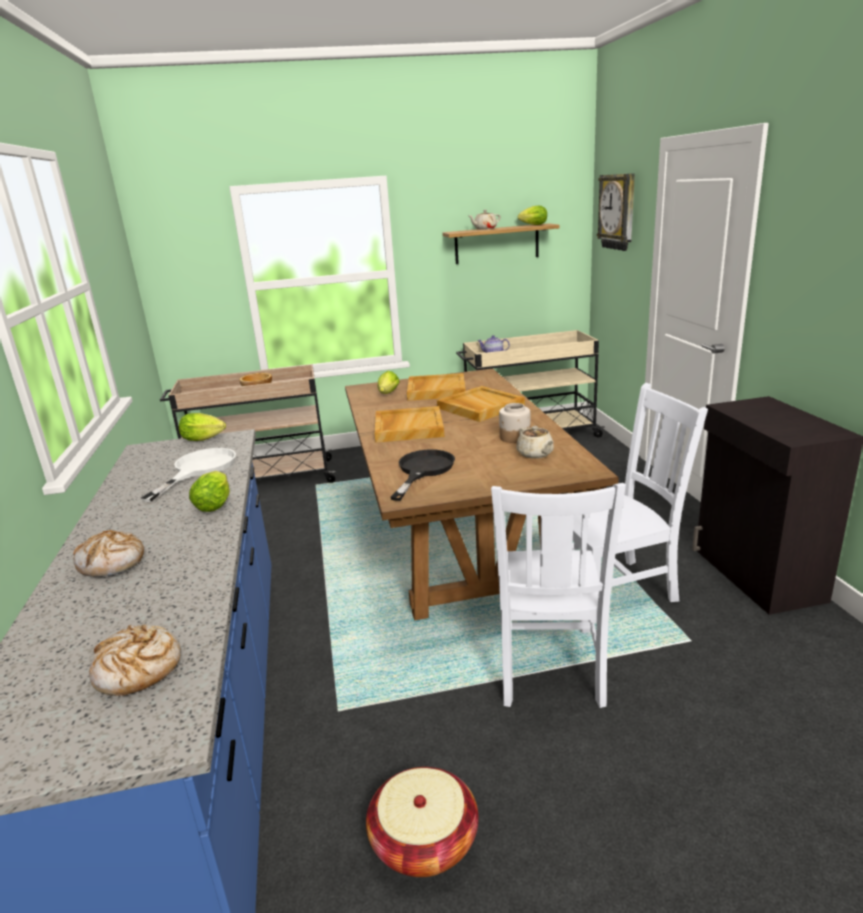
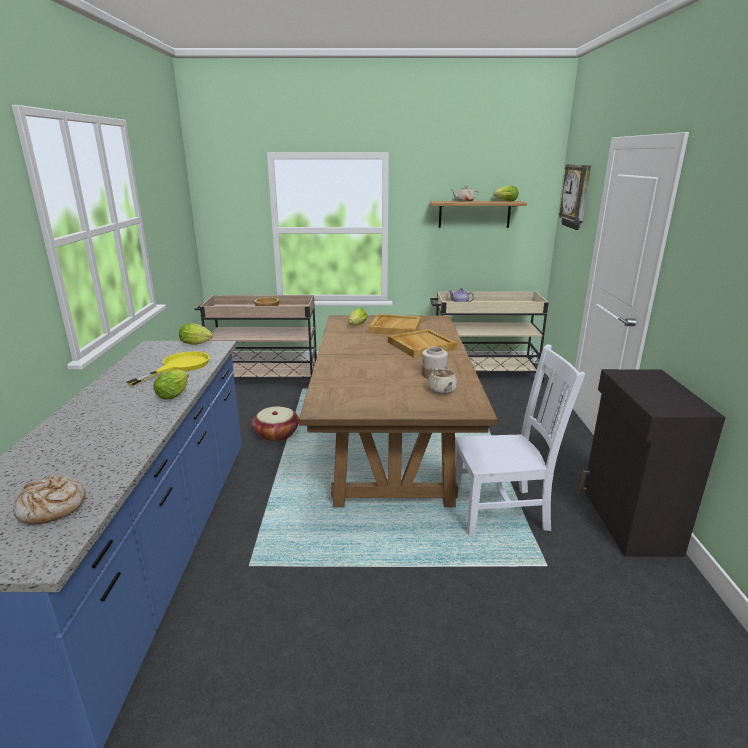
camera: 10 degrees right, 0 degrees up
(112, 563) = (82, 427): bread -> none
(198, 470) = (179, 366): white frying pan -> yellow frying pan
(408, 427) = (356, 355): beige tray -> none
(422, 470) = (348, 391): black frying pan -> none
(424, 841) = (271, 679): basket -> basket (277, 434)
(549, 668) = (421, 565): white chair -> none

